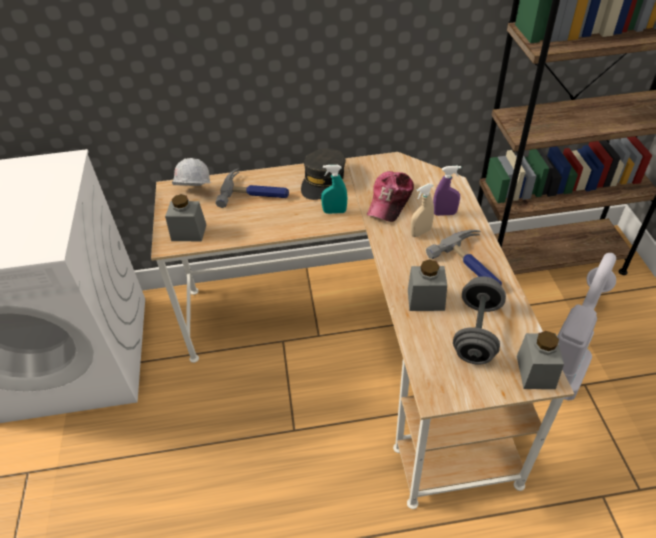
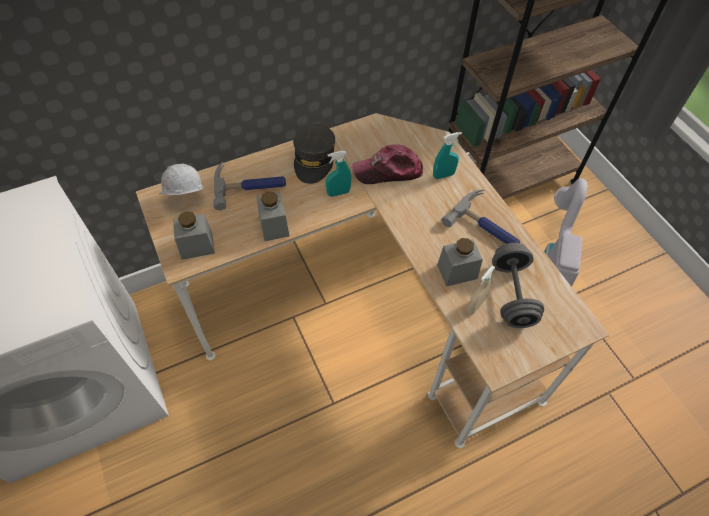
camera: 20 degrees left, 10 degrees up
(390, 201) = (388, 171): cap -> cap turned 75 degrees clockwise
(420, 232) = (428, 200): beige spray bottle -> beige spray bottle (475, 305)
(444, 213) = (443, 175): purple spray bottle -> turquoise spray bottle
(535, 372) = (573, 322): grey jar -> grey jar (274, 226)

